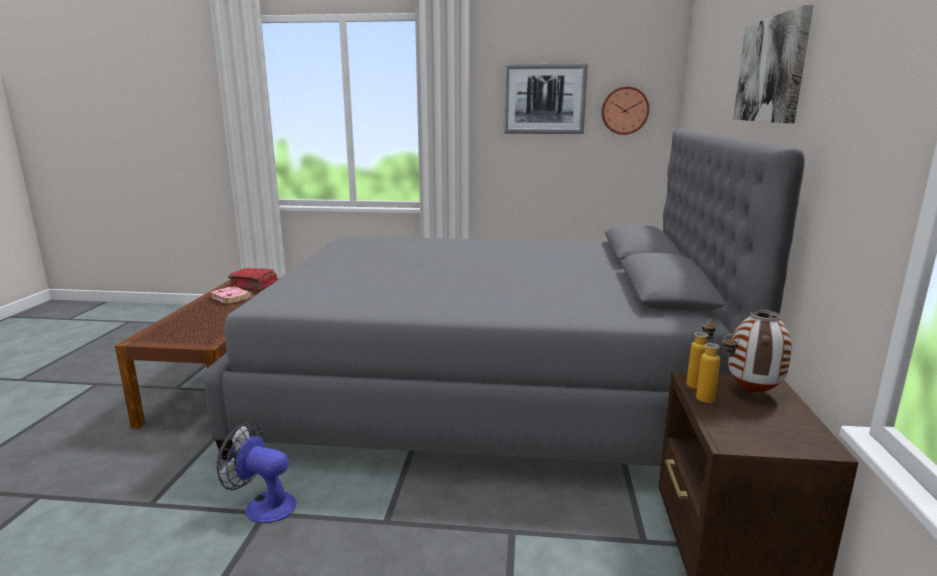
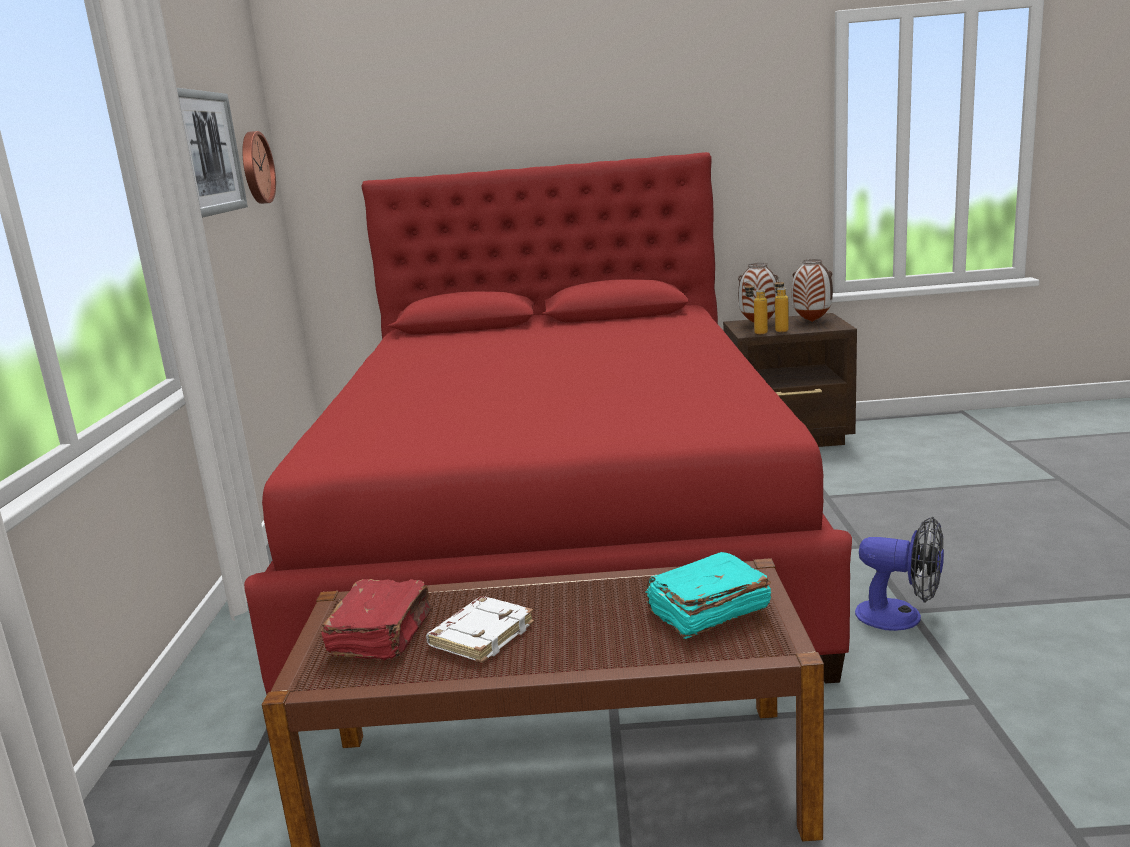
camera: 95 degrees left, 0 degrees up
(186, 330) = (706, 612): none -> turquoise book
(232, 298) = (481, 635): pink book -> white book
(262, 505) = (900, 617): fan -> fan turned 75 degrees counterclockwise
(487, 391) = (560, 534): grey bed -> red bed
(770, 429) = (811, 321): none -> vase
(771, 70) = (594, 100): picture -> none

